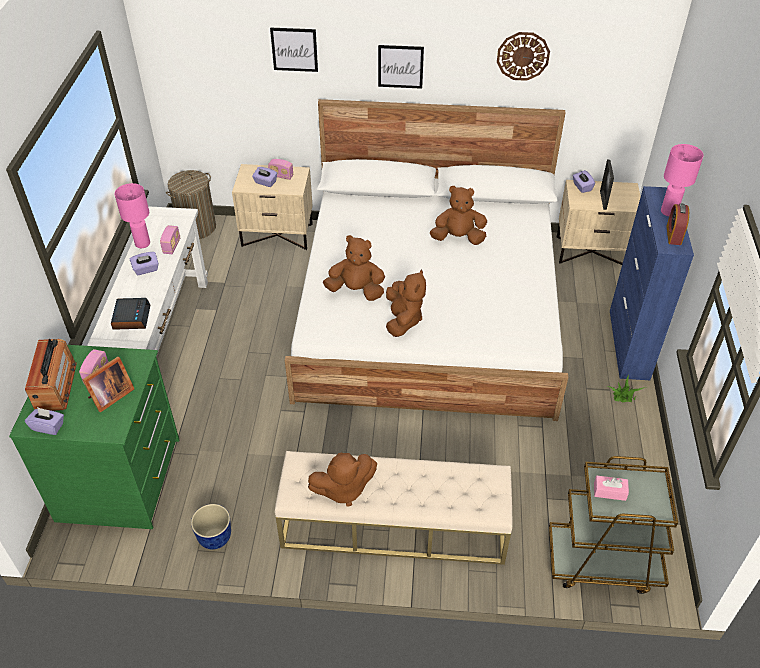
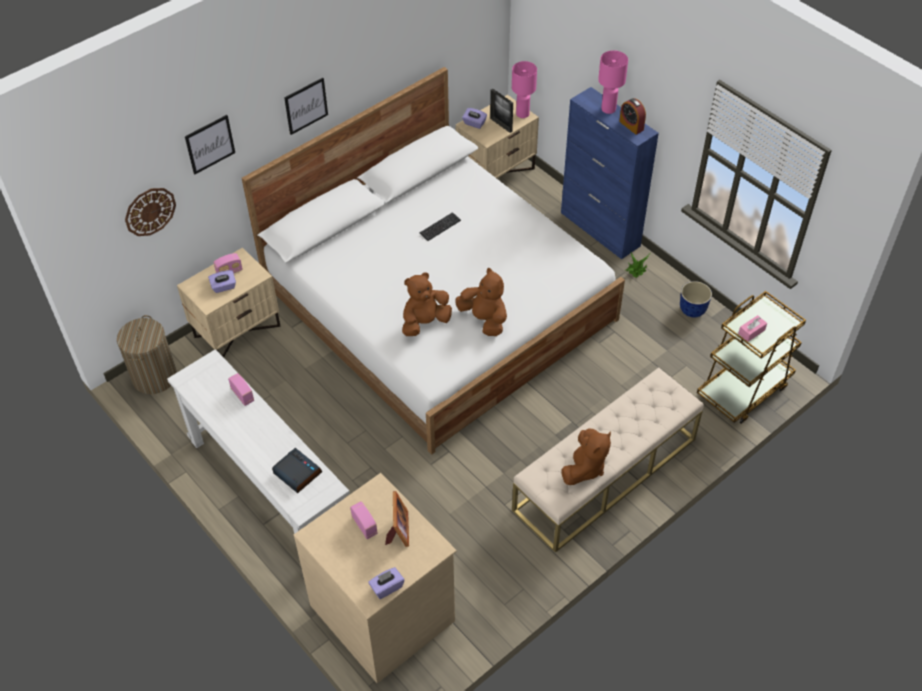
camera: 45 degrees left, 5 degrees up
(56, 386) = (347, 558): radio -> none
(121, 479) = (384, 612): green dresser -> beige dresser
(142, 244) = (213, 412): pink table lamp -> pink table lamp (522, 114)
(146, 269) = (250, 429): purple tissue box -> none
(214, 538) = (504, 586): planter -> planter (692, 310)
(458, 238) = (440, 227): brown plush toy -> keyboard
(523, 56) = (402, 40): wall clock -> wall clock (150, 211)

